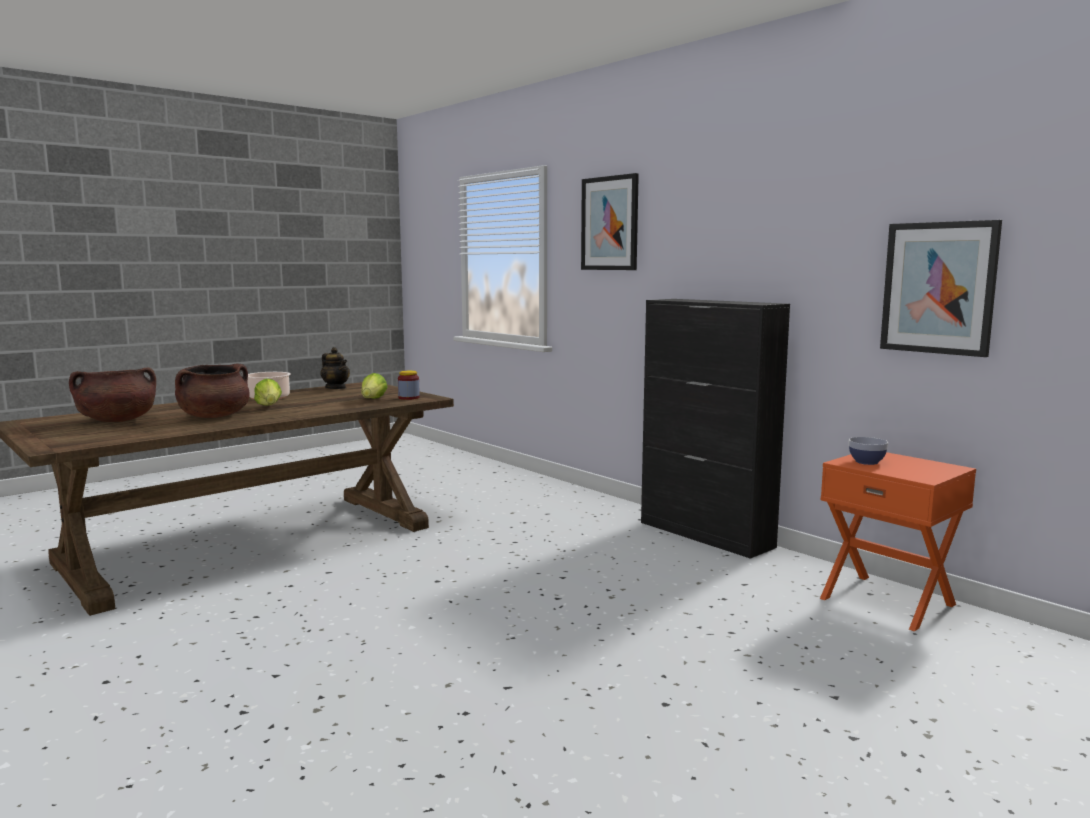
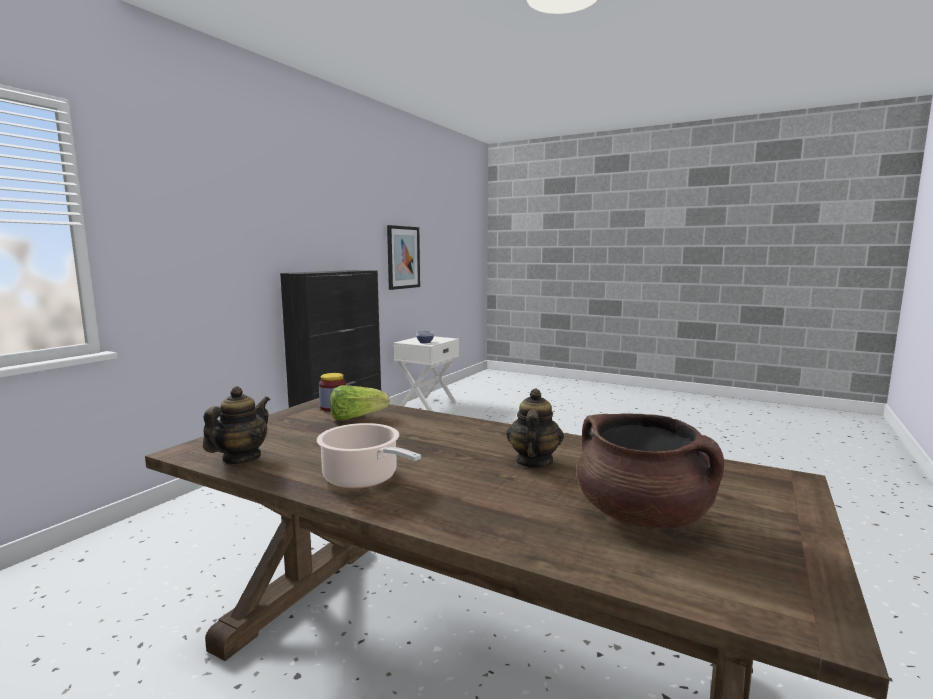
camera: 110 degrees left, 0 degrees up
(214, 416) = (533, 462): brown cooking pot -> teapot
(269, 407) = (440, 453): lettuce -> none
(610, 223) = (197, 199): picture -> none
(888, 601) = (427, 405): orange nightstand -> white nightstand

